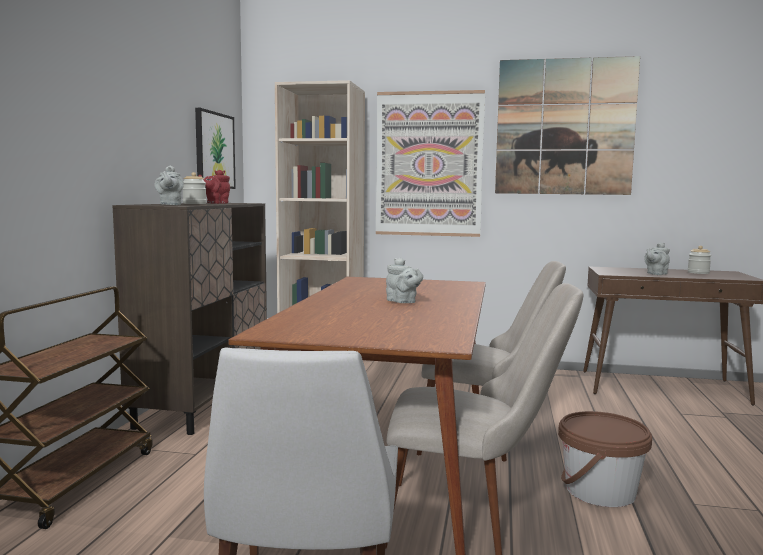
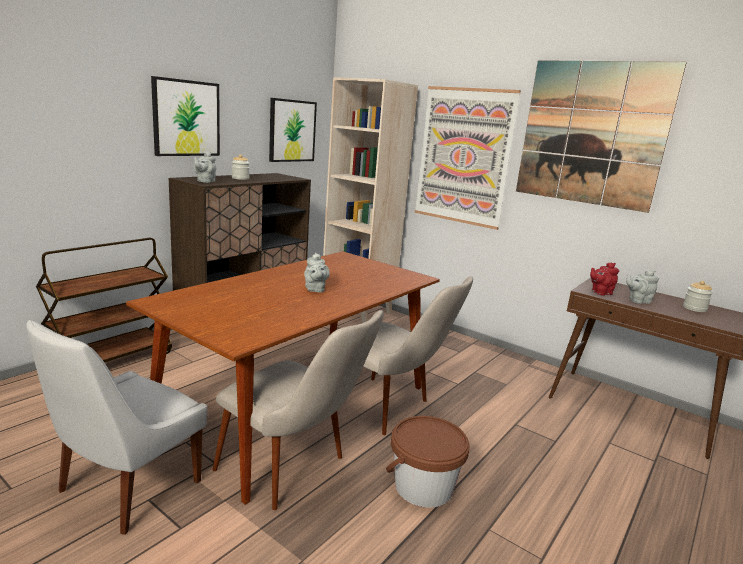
camera: 25 degrees right, 10 degrees up
(123, 126) = (186, 118): none -> picture
(216, 203) = (264, 177): red teapot -> red teapot (600, 292)

